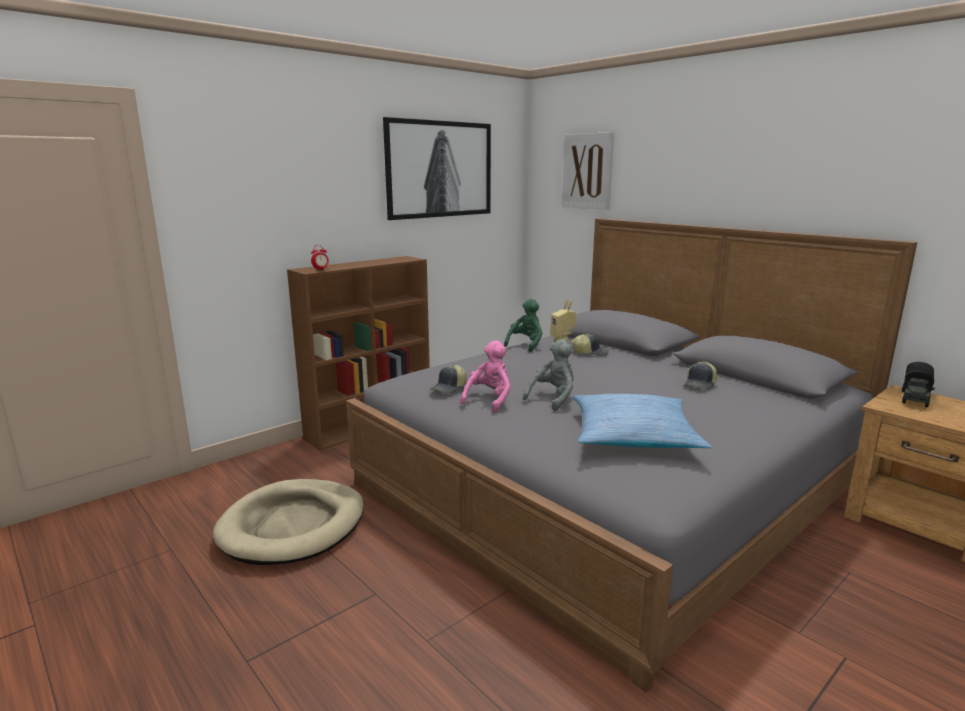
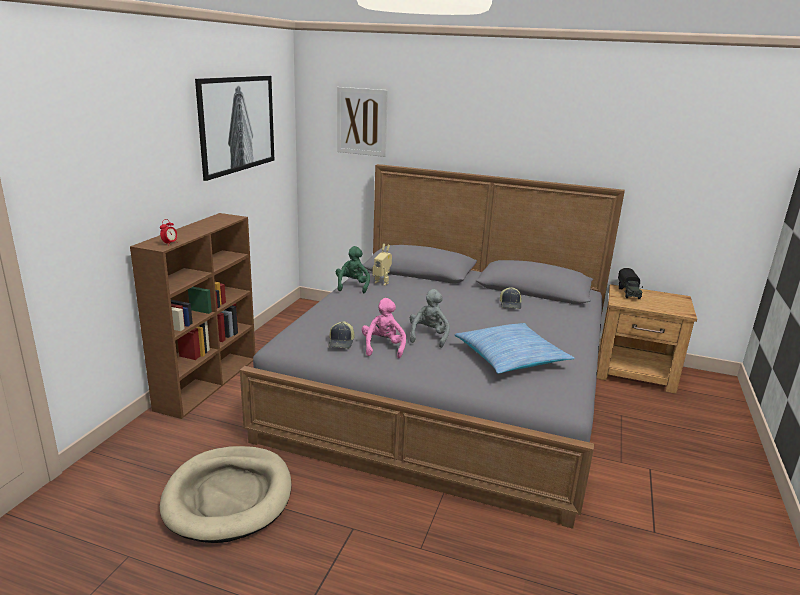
camera: 30 degrees left, 5 degrees up
(590, 352) = (411, 287): cap -> none

